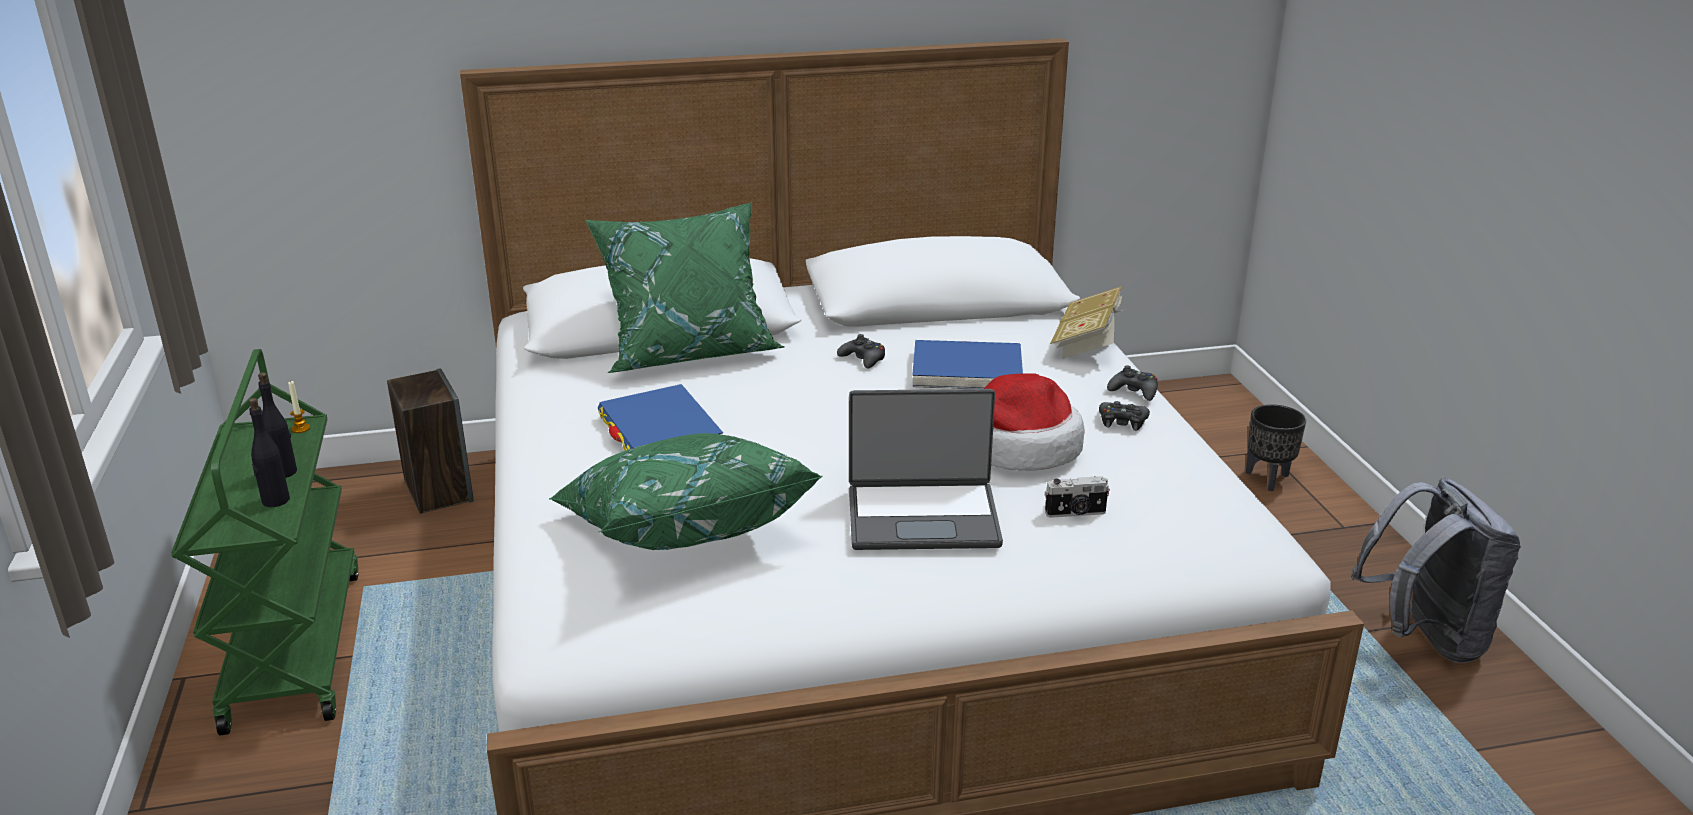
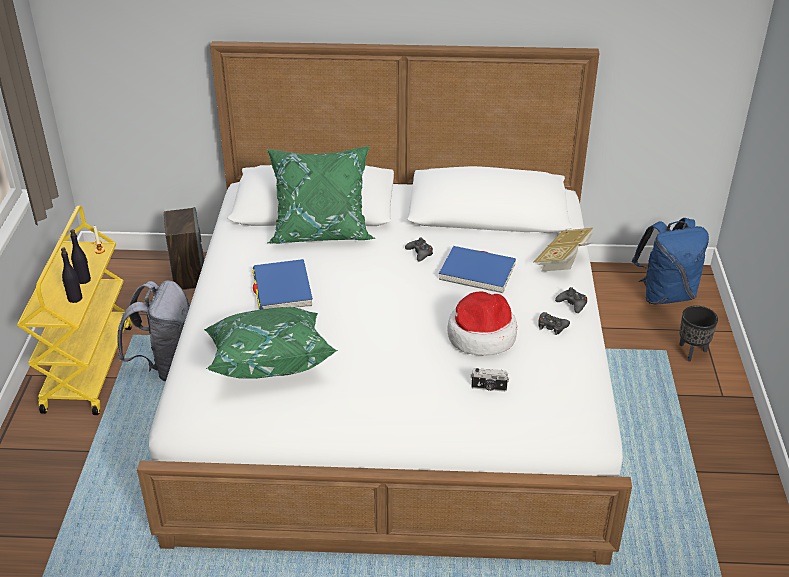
camera: 15 degrees right, 10 degrees up
(293, 647) = (88, 366): green cart -> yellow cart
(923, 517) = (401, 375): laptop -> none
(1190, 415) = (665, 294): none -> blue backpack
(1424, 638) = (730, 483): grey backpack -> grey backpack (166, 365)

